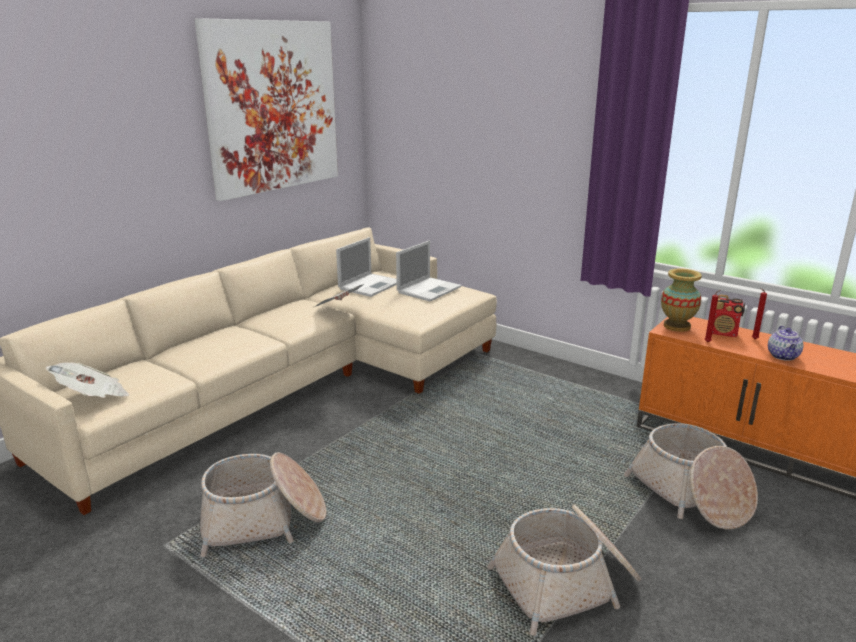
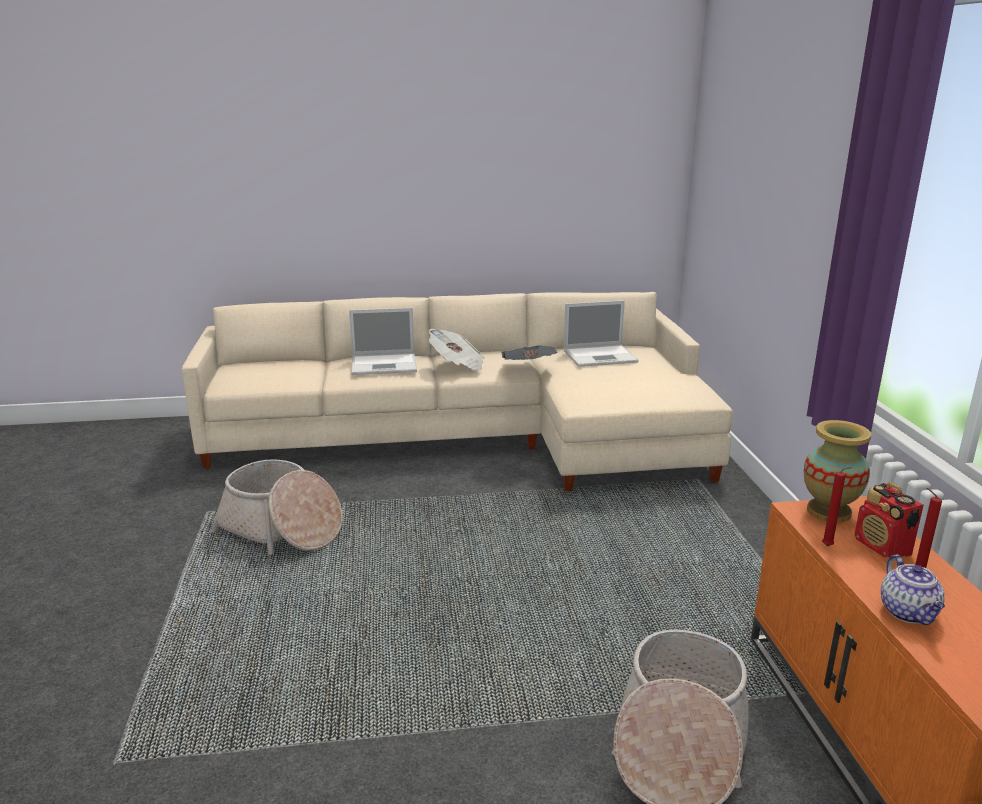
camera: 45 degrees right, 0 degrees up
(93, 397) = (241, 374): newspaper -> newspaper (458, 365)
(272, 107) = (544, 134): picture -> none
(429, 289) = (652, 378): laptop -> laptop (385, 364)
(566, 583) = (393, 723): basket -> none
(783, 356) = (909, 613): teapot -> teapot turned 60 degrees counterclockwise

